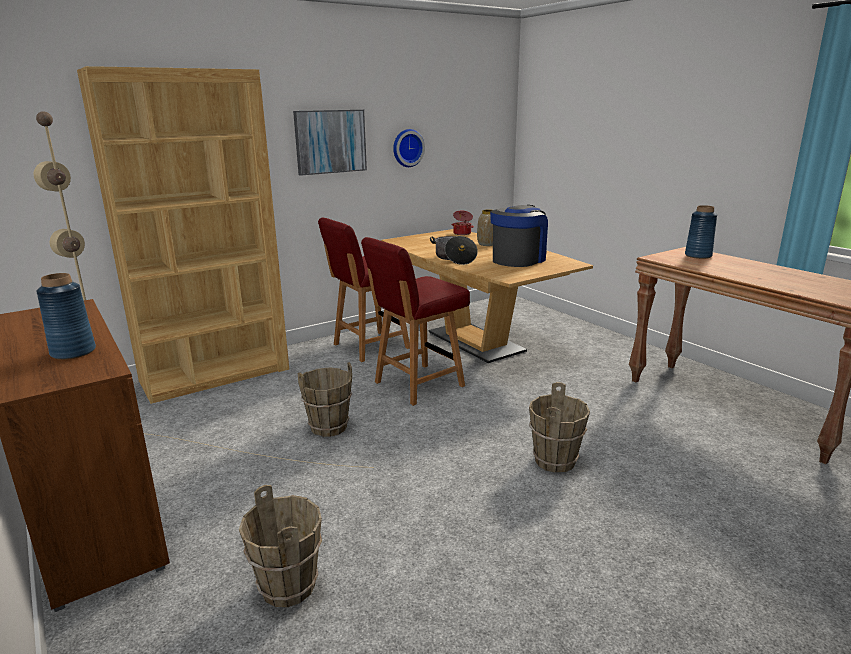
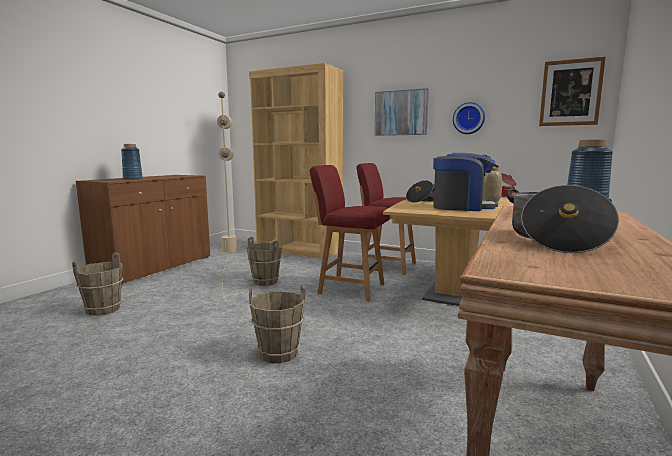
camera: 60 degrees right, 10 degrees down
(487, 121) = (570, 93): none -> picture
(785, 281) = (554, 239): none -> cooking pot

